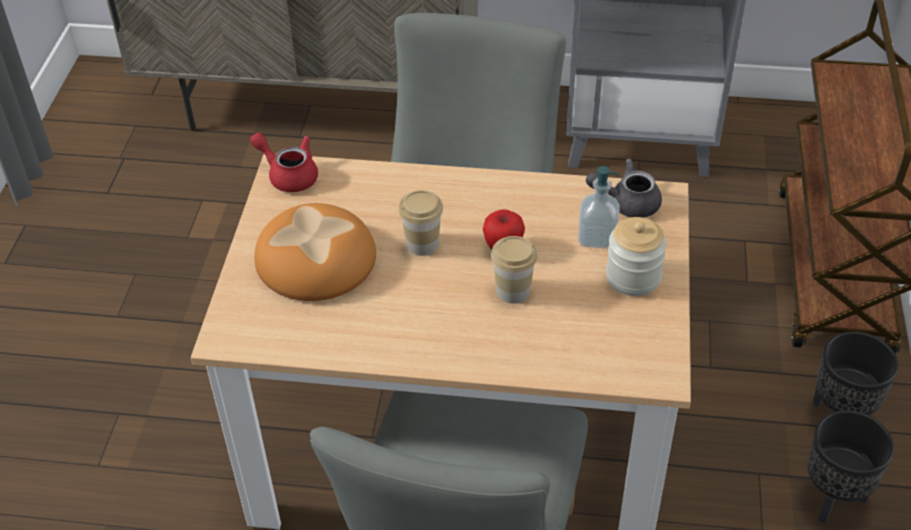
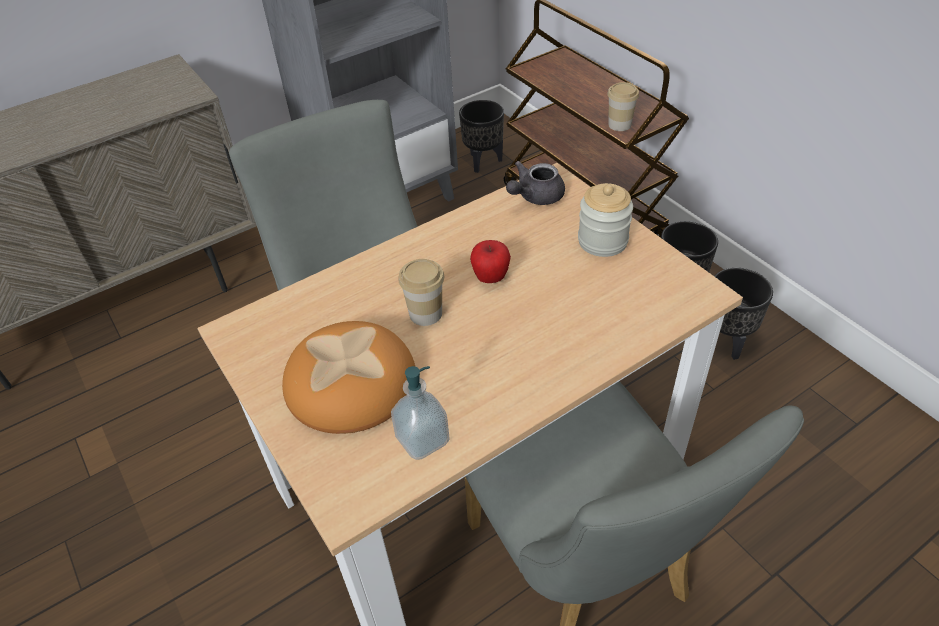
camera: 40 degrees left, 0 degrees up
(289, 175) = (243, 331): red teapot -> none
(513, 291) = (536, 303): cup -> cup (619, 125)
(597, 237) = (545, 230): soap dispenser -> soap dispenser (422, 439)
(783, 154) = (483, 161): none -> black planter

